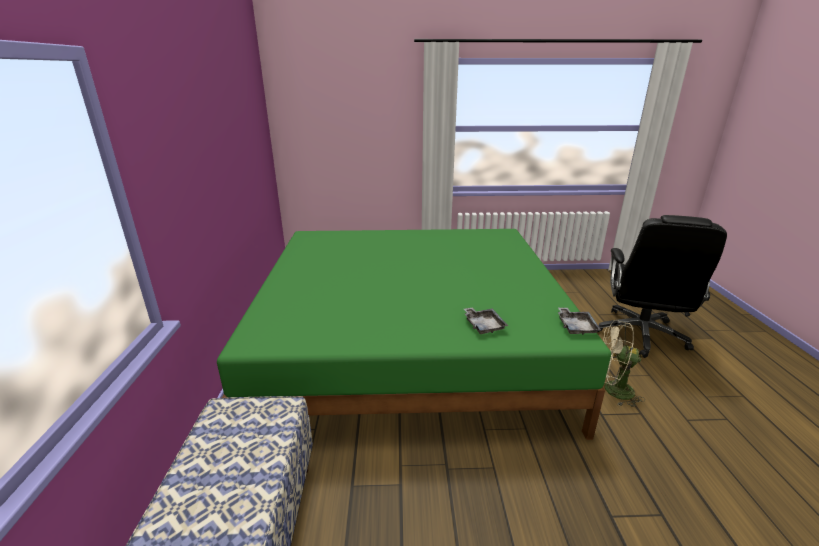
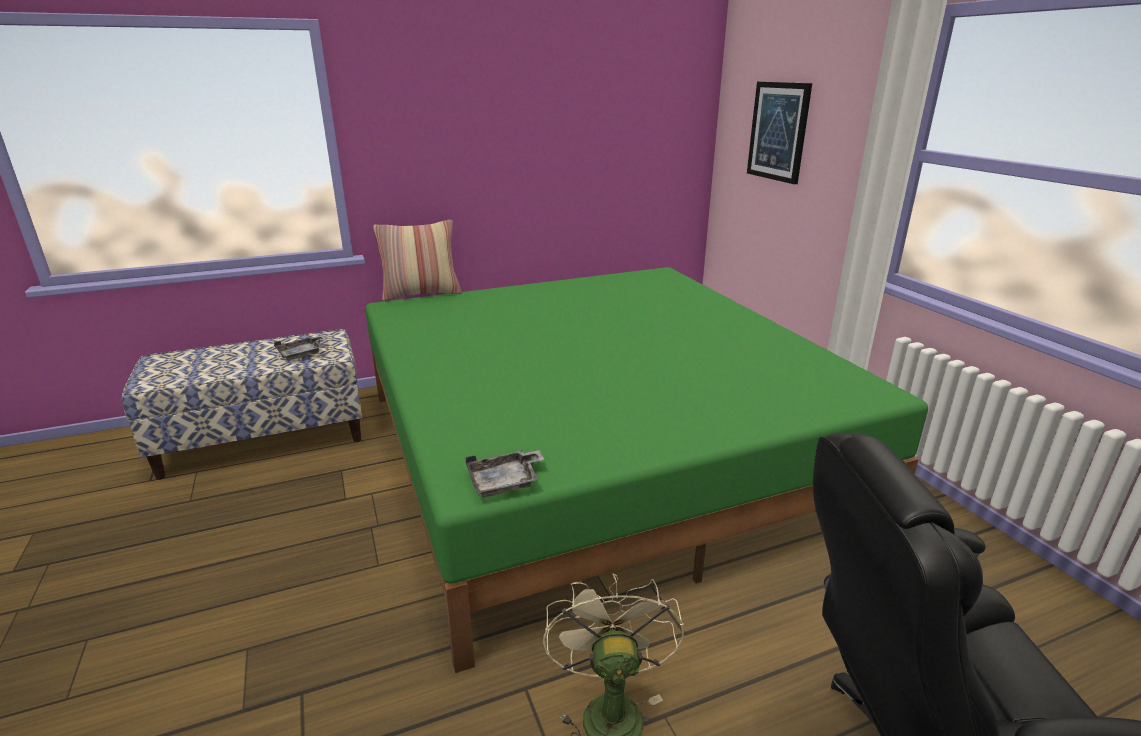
camera: 70 degrees right, 0 degrees up
(232, 325) = (421, 294): none -> pillow
(339, 127) = (778, 131): none -> picture
(483, 325) = (474, 407): grey tray -> grey tray (302, 354)

